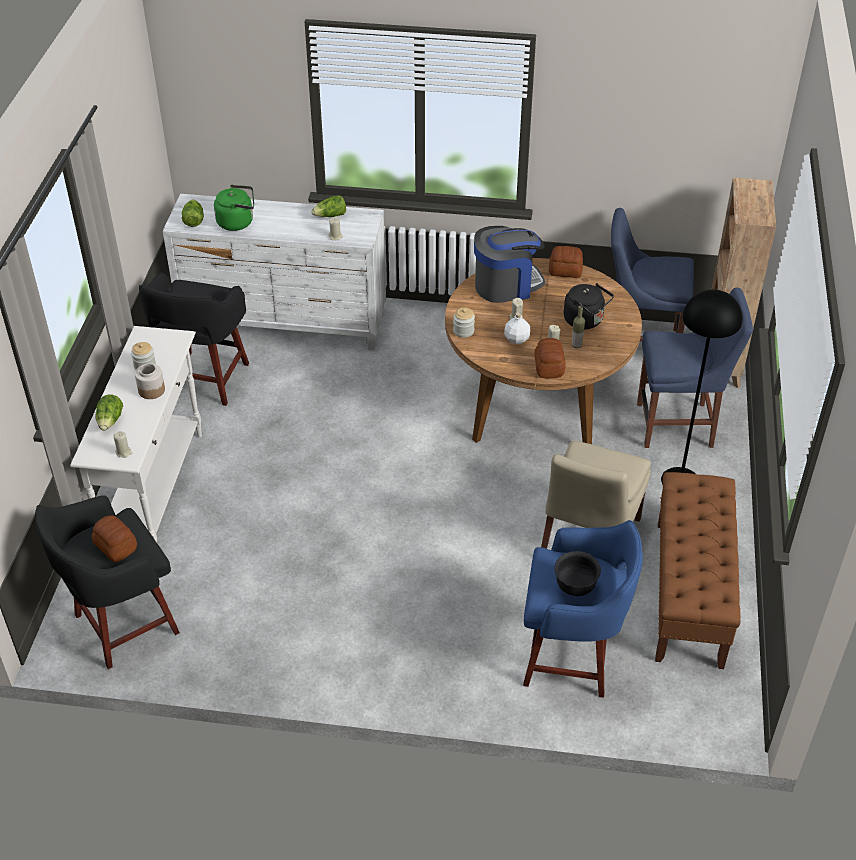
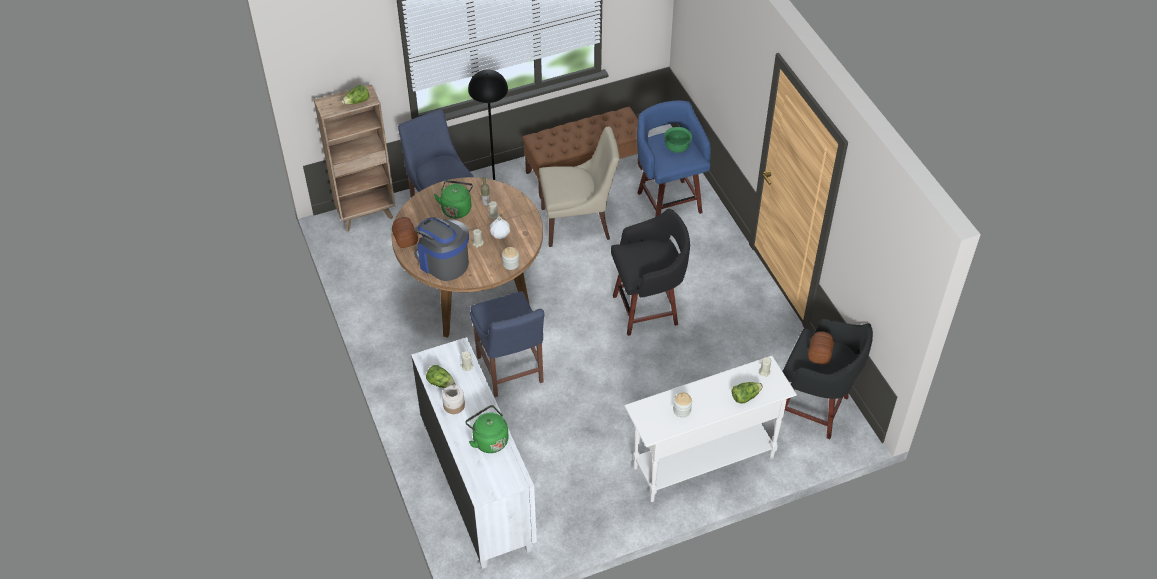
camera: 120 degrees left, 5 degrees up
(151, 390) = (701, 392): jar -> jar (454, 405)
(193, 220) = (506, 472): lettuce -> lettuce (357, 102)
(205, 381) = (577, 500): black stool -> black stool (647, 309)
(549, 366) = (517, 209): bread -> none
(575, 587) = (677, 148): black bowl -> green bowl
(585, 321) = (456, 208): black kettle -> green kettle
(640, 344) = (367, 262): blue chair -> blue chair (510, 372)

